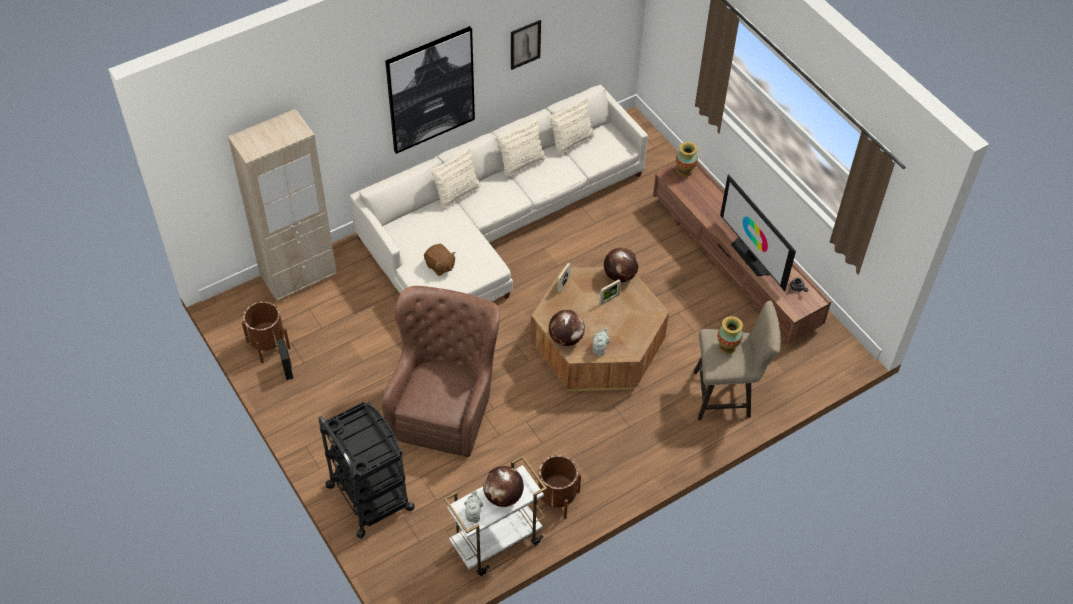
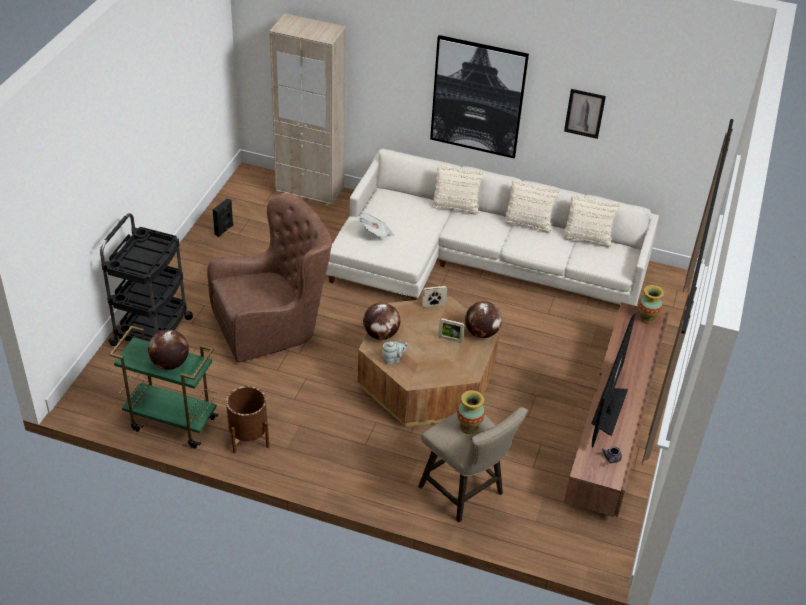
camera: 50 degrees right, 10 degrees down
(268, 345) = (236, 210): brown planter -> none
(440, 266) = (376, 233): brown plush toy -> newspaper
(473, 514) = (138, 355): grey teapot -> none
(495, 544) = (171, 423): white cart -> green cart

